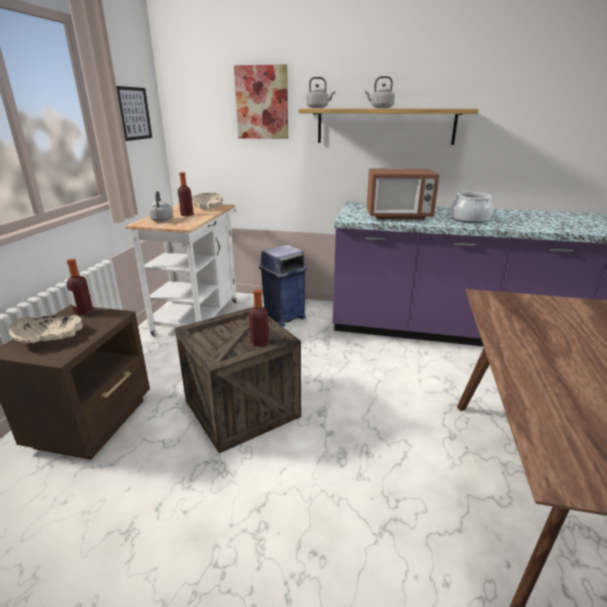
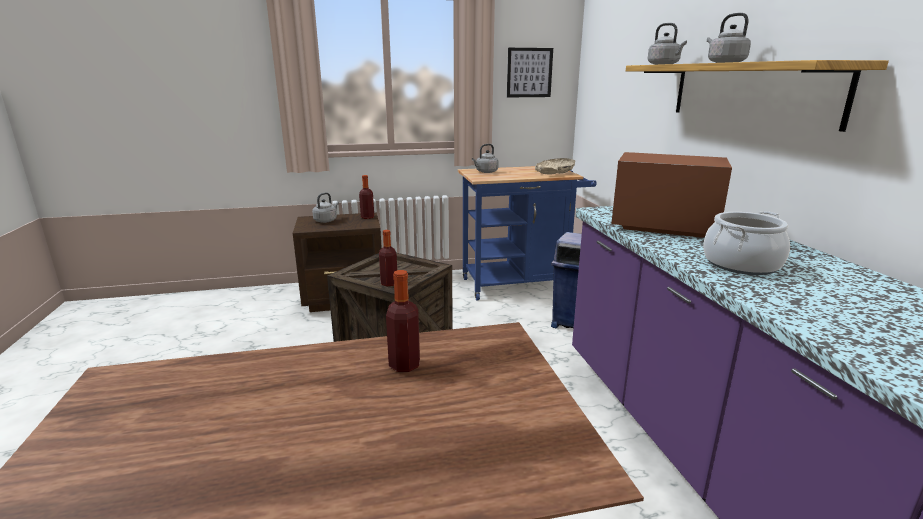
camera: 65 degrees right, 5 degrees down
(48, 337) = (326, 220): beige bowl -> grey kettle
(187, 215) = (516, 173): bottle -> bottle (404, 365)
(200, 316) = (520, 284): white cart -> blue cart
(262, 103) = (639, 59): picture -> none
(398, 216) = (663, 227): microwave -> microwave turned 135 degrees clockwise

